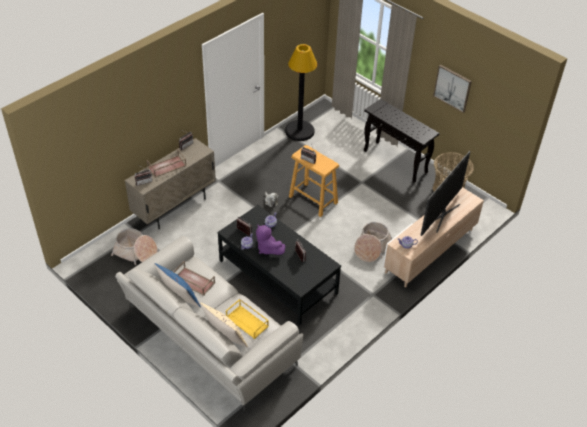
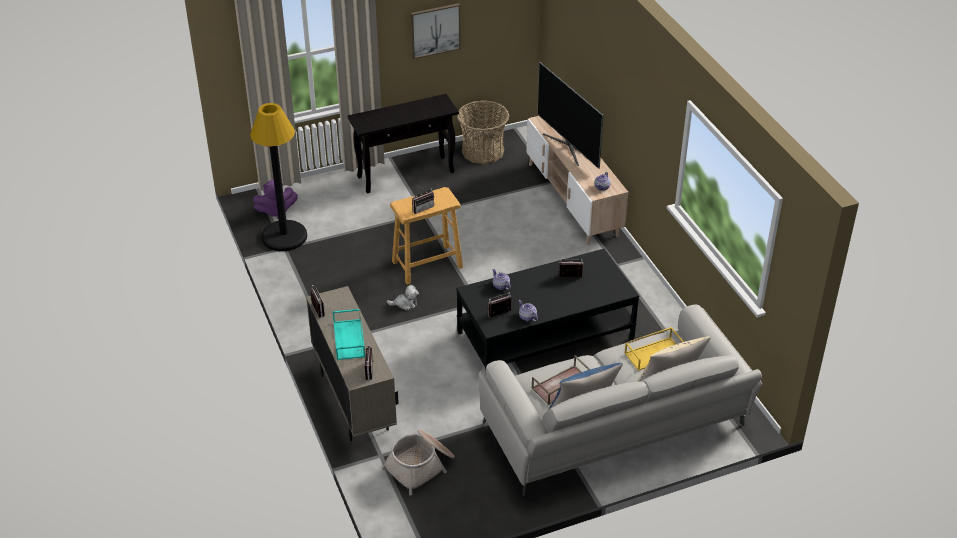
camera: 65 degrees left, 5 degrees down
(166, 167) = (350, 340): brown tray -> turquoise tray
(268, 248) = (543, 300): purple plush toy -> purple plush toy (276, 211)
(371, 247) = (541, 242): basket -> none

